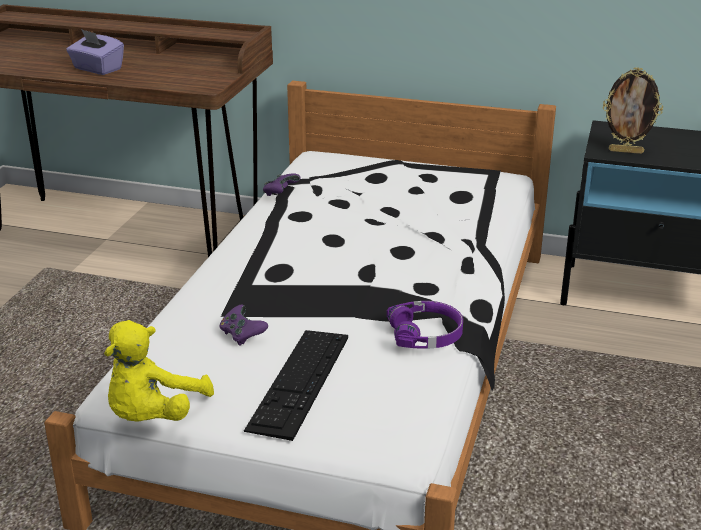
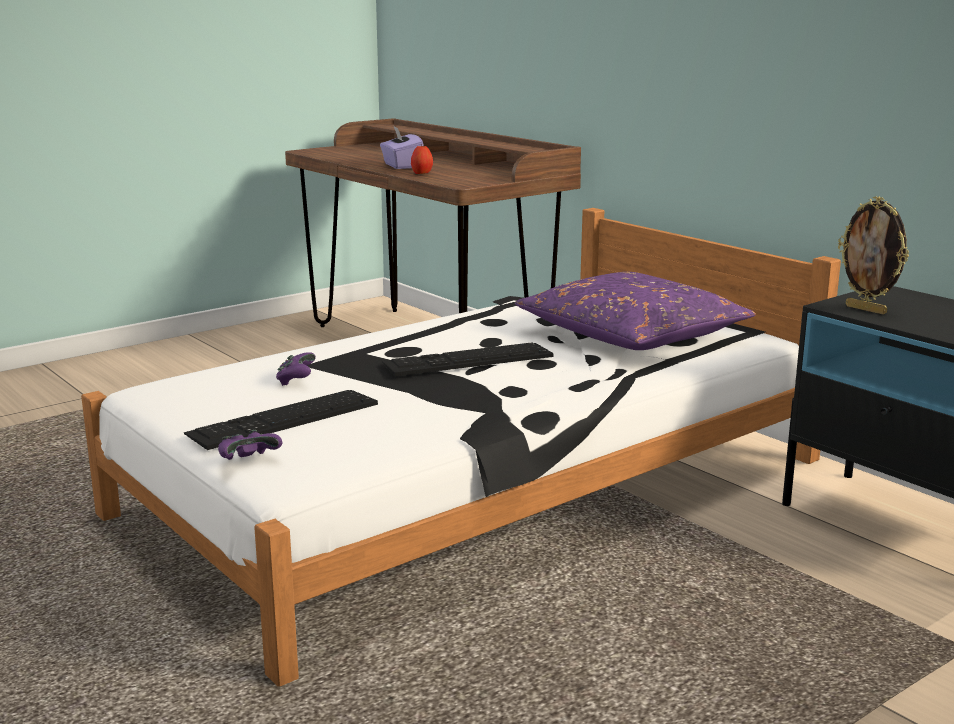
camera: 35 degrees right, 10 degrees down
(139, 77) = (421, 173): none -> apple
(153, 416) = (143, 407): yellow plush toy -> none
(280, 193) = (504, 304): purple game controller -> purple game controller (249, 460)
(348, 265) = (468, 359): none -> keyboard
(422, 200) = (632, 334): none -> purple pillow
(426, 334) = (446, 418): purple headphones -> none

